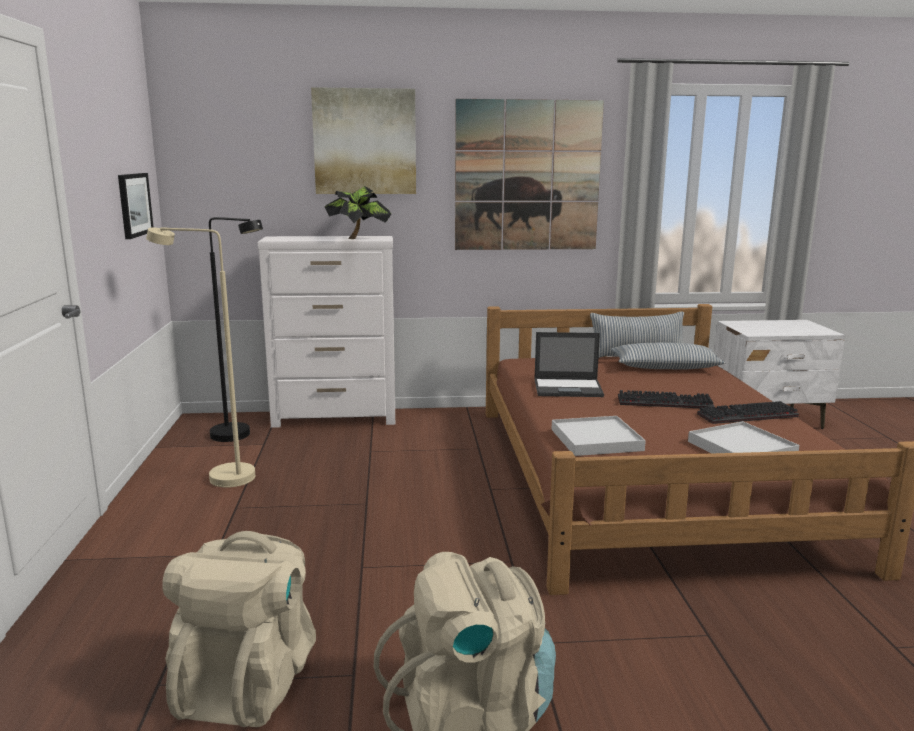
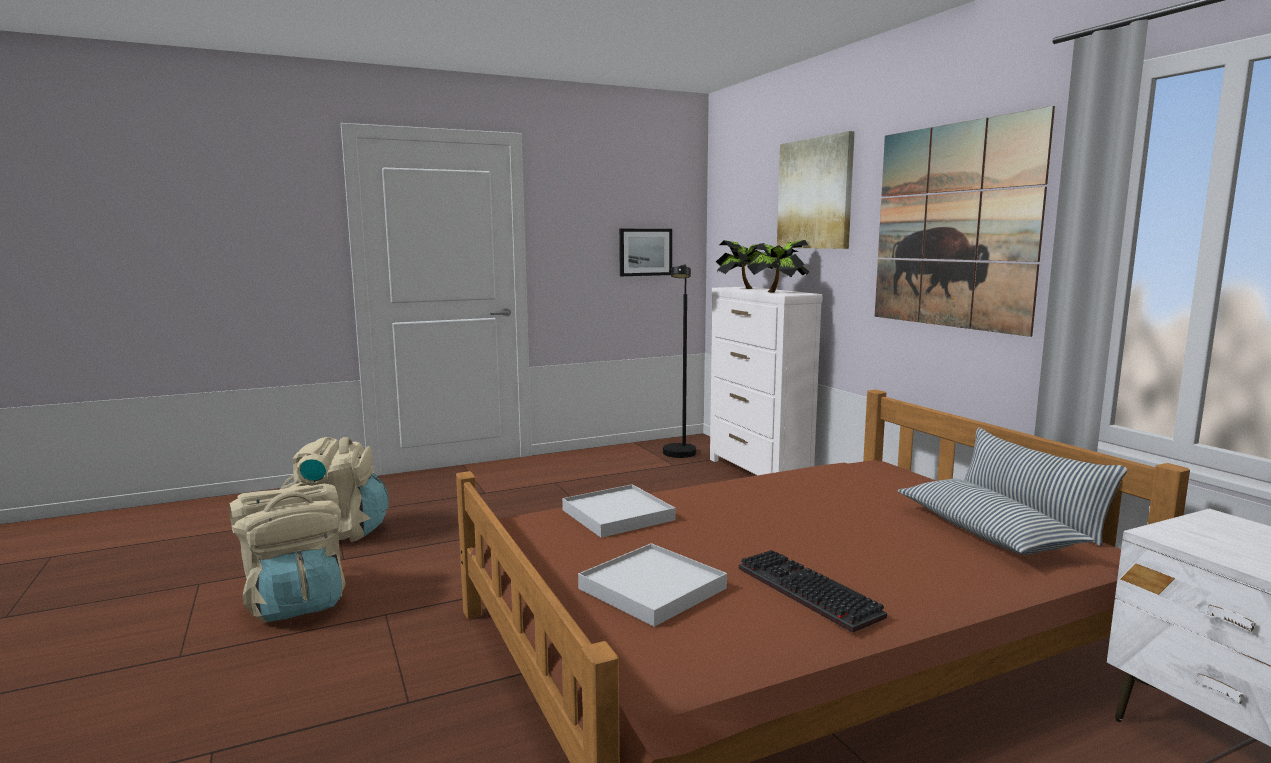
camera: 70 degrees right, 5 degrees down
(219, 477) = (600, 467): beige floor lamp -> none
(294, 238) = (742, 288): none -> potted plant
(569, 388) = (787, 490): laptop -> none
(666, 402) = (801, 539): keyboard -> none

